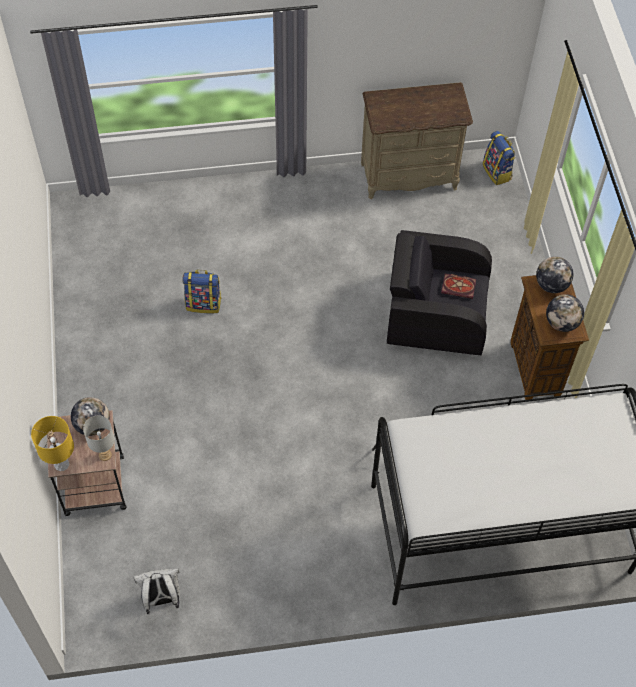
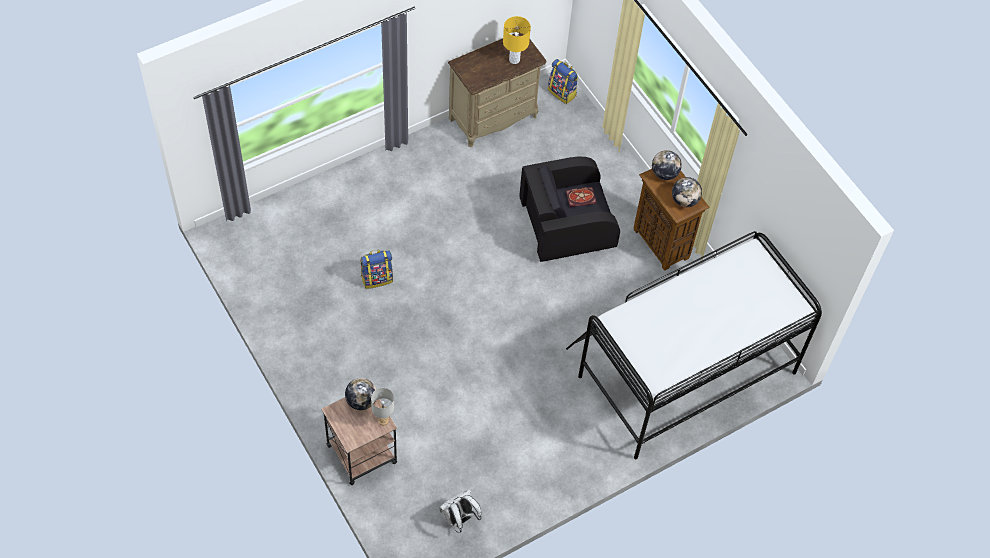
camera: 25 degrees left, 0 degrees up
(61, 464) = (352, 439): yellow table lamp -> yellow table lamp (514, 60)

